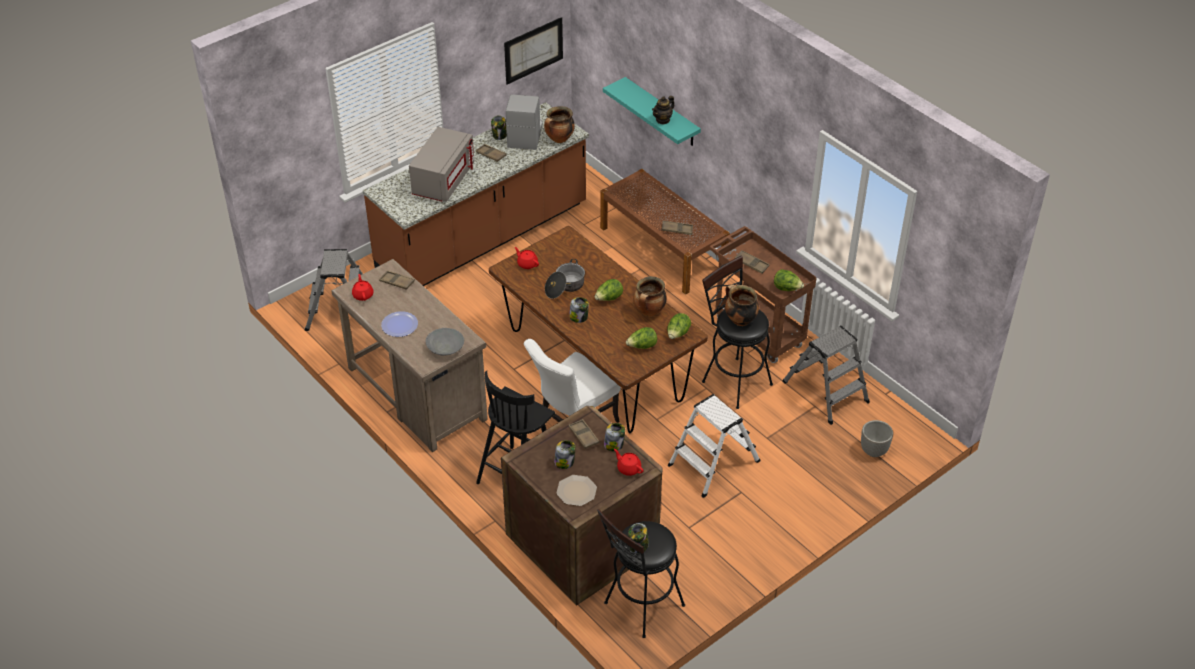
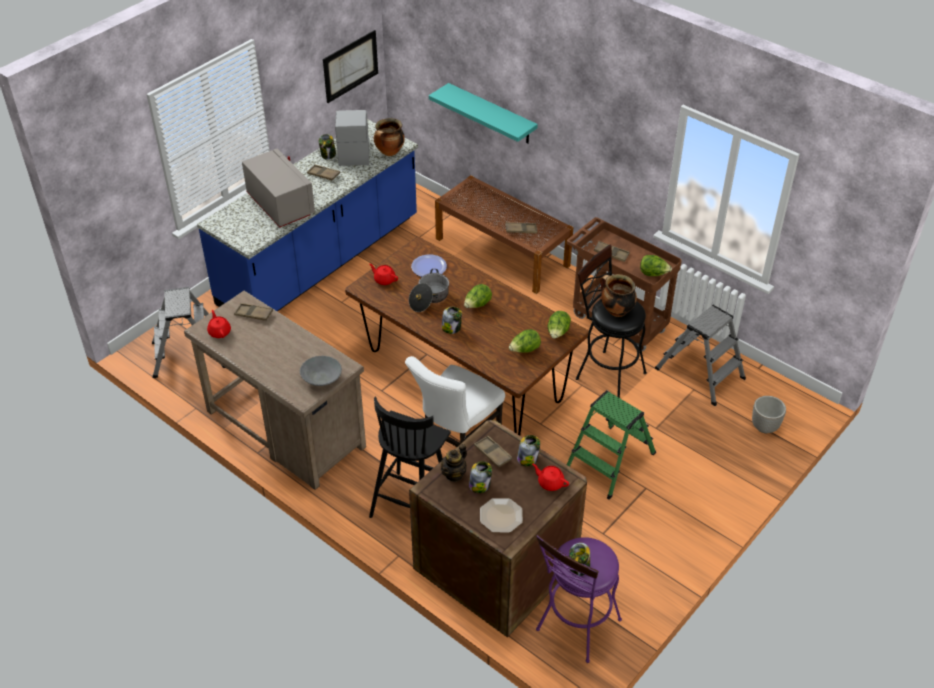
camera: 10 degrees left, 0 degrees up
(399, 325) = (266, 359): plate -> plate (429, 267)
(443, 180) = (280, 205): grey microwave -> grey microwave turned 45 degrees counterclockwise
(483, 238) = (320, 262): brown counter -> blue counter
(639, 608) = (575, 629): black stool -> purple stool
(649, 312) = (522, 314): cooking pot -> none
(663, 120) = (497, 119): teapot -> teapot (454, 474)
(714, 463) = (610, 461): white step ladder -> green step ladder

